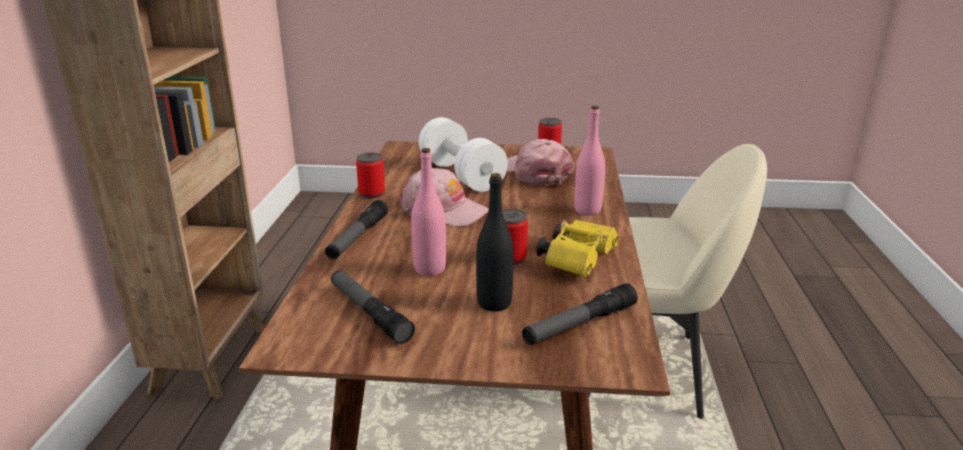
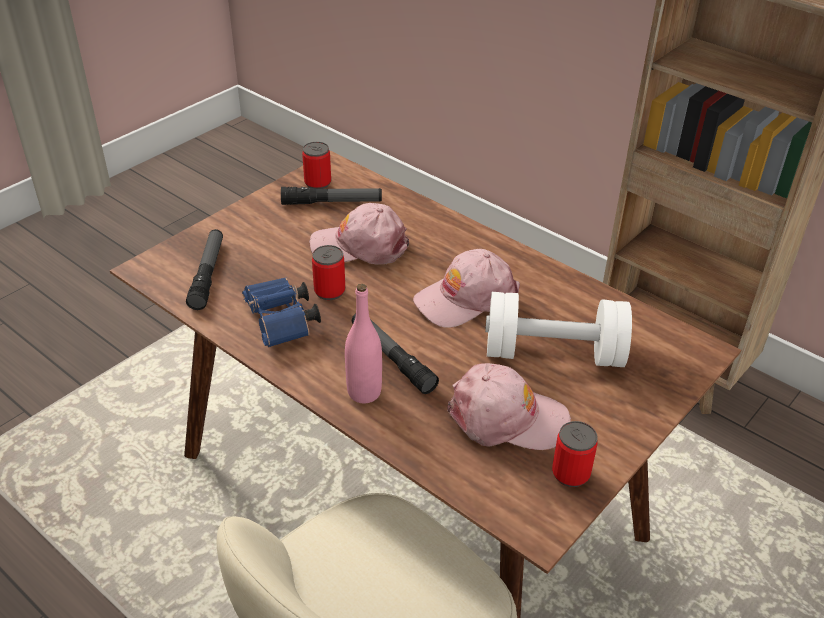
camera: 125 degrees right, 15 degrees up
(357, 237) = (455, 234): flashlight -> flashlight (392, 357)
(372, 193) = (551, 273): can -> can (317, 183)
(430, 269) = (360, 246): pink bottle -> pink cap
(494, 303) = (278, 253): black bottle -> none
(578, 260) = (282, 324): yellow binoculars -> blue binoculars

